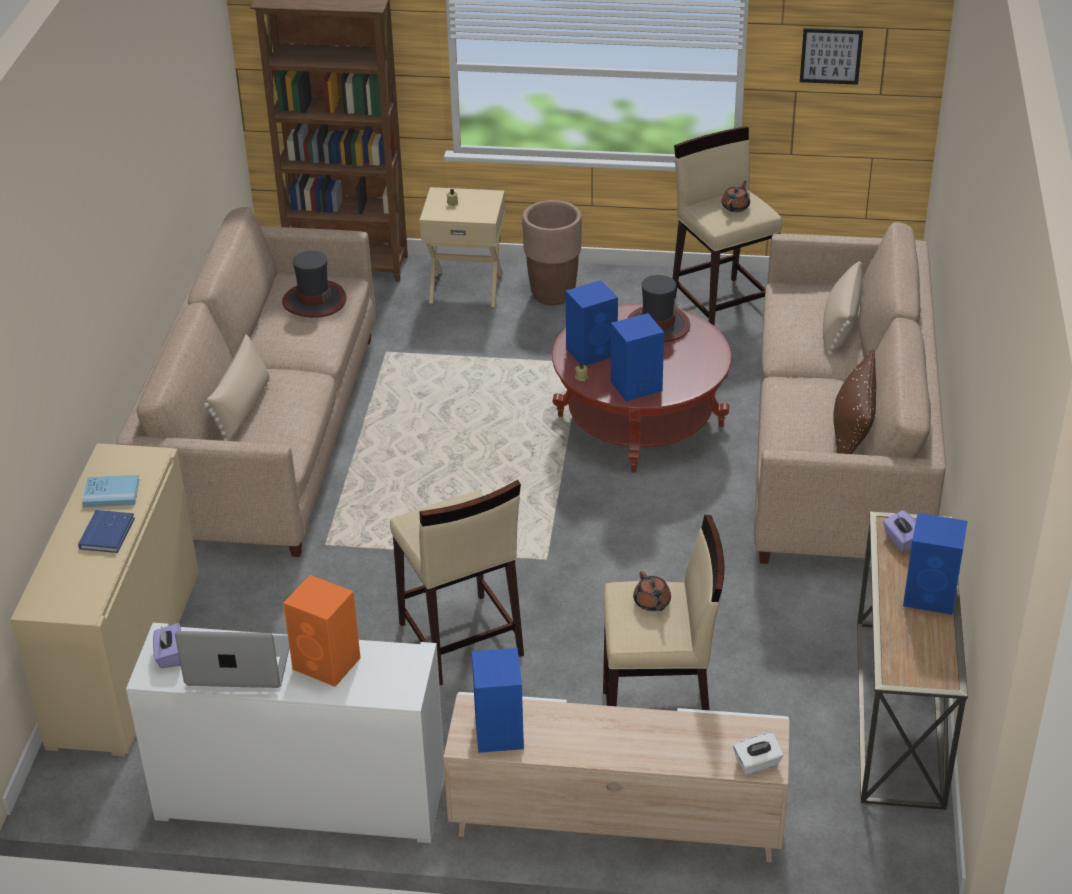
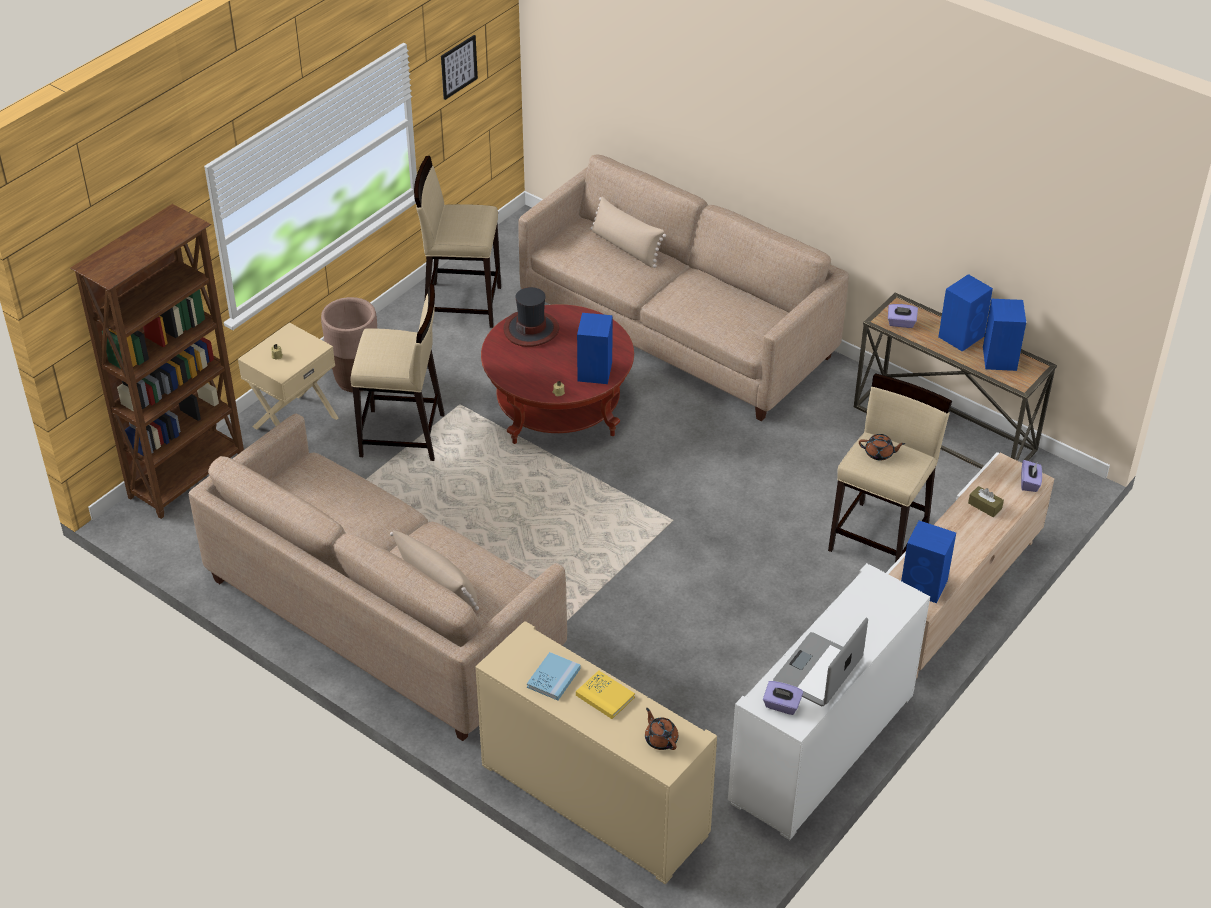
camera: 60 degrees left, 5 degrees up
(107, 533) = (605, 696): blue book -> yellow book
(314, 301) = (326, 489): hat -> none
(328, 664) = (851, 624): orange speaker -> none
(460, 640) = (723, 600): beige stool -> beige stool (403, 436)
(592, 352) = (532, 374): blue speaker -> blue speaker (999, 357)
(679, 738) = (984, 506): none -> brown tissue box
(736, 207) = (464, 219): brown teapot -> brown teapot (661, 739)
(757, 764) = (1029, 483): white tissue box -> purple tissue box
(852, 432) = (746, 298): brown pillow -> none

